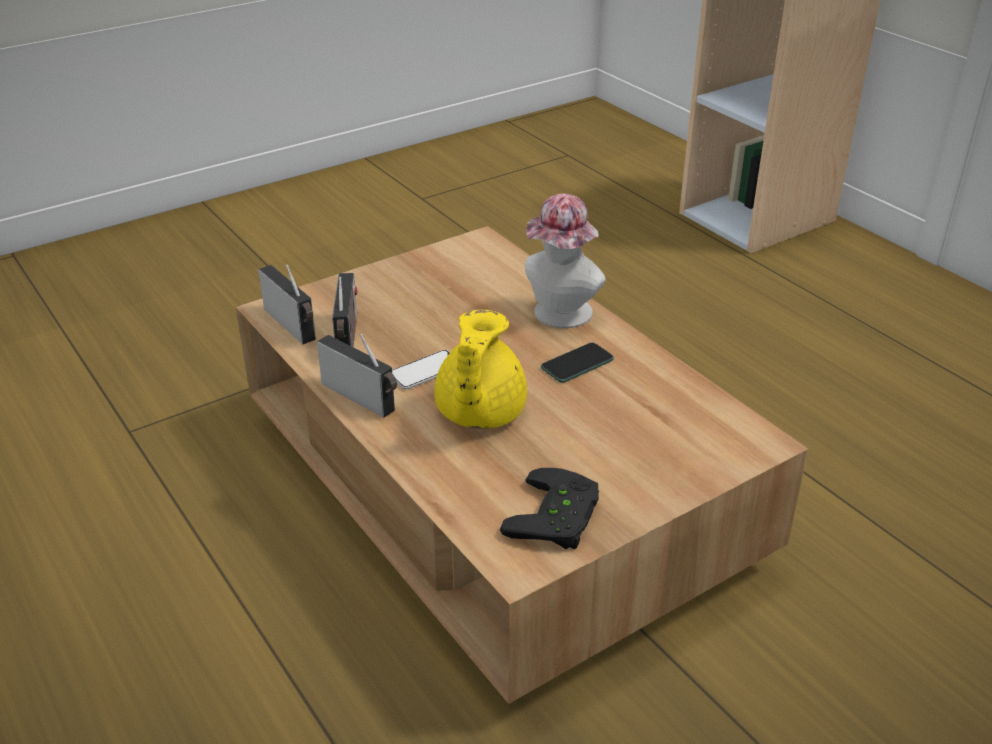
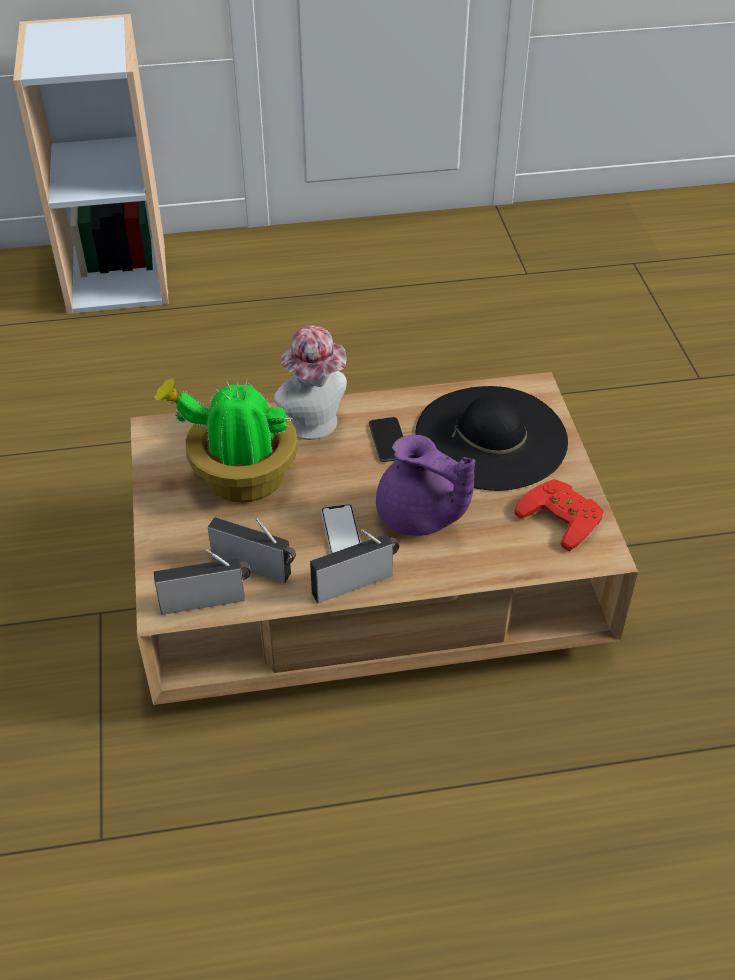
camera: 65 degrees left, 10 degrees up
(453, 298) = (240, 478): none -> potted plant
(478, 413) = (419, 517): yellow teapot -> purple teapot
(559, 517) = (564, 516): black game controller -> red game controller
(644, 430) = (491, 437): none -> black hat

